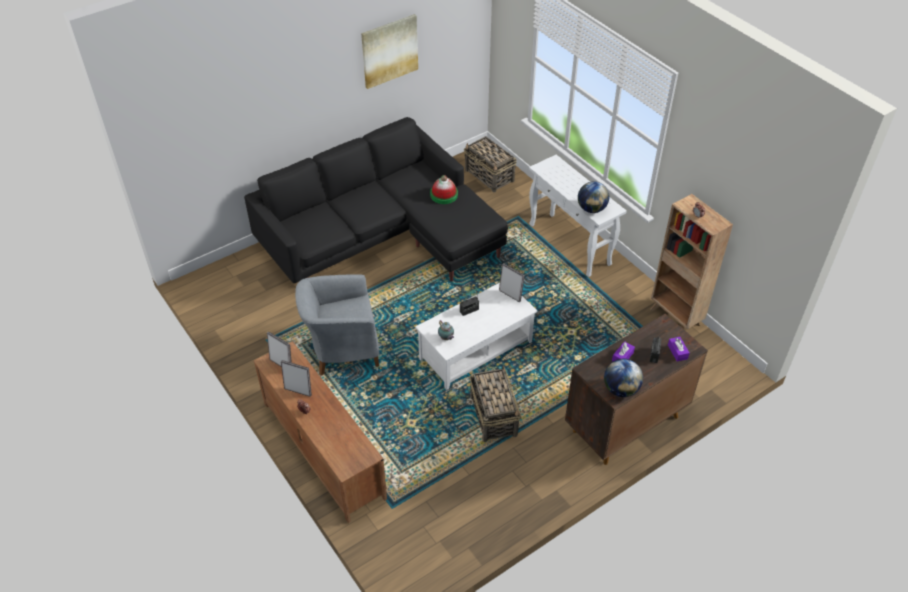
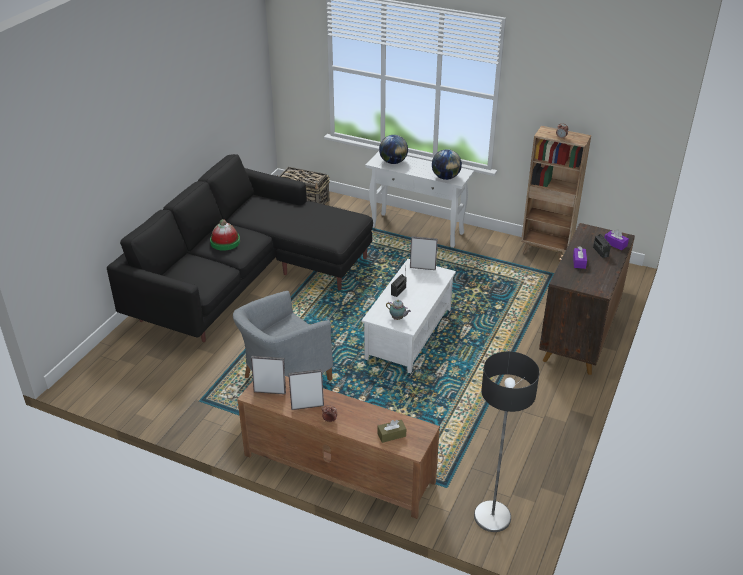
camera: 30 degrees left, 10 degrees down
(339, 447) = (391, 435): none -> brown tissue box
(389, 51) = (203, 86): picture -> none
(407, 552) = (492, 517): none -> floor lamp
(444, 195) = (299, 212): hat -> hat (225, 242)
(493, 415) = (468, 376): basket -> none
(620, 389) = (601, 284): globe -> globe (393, 162)

